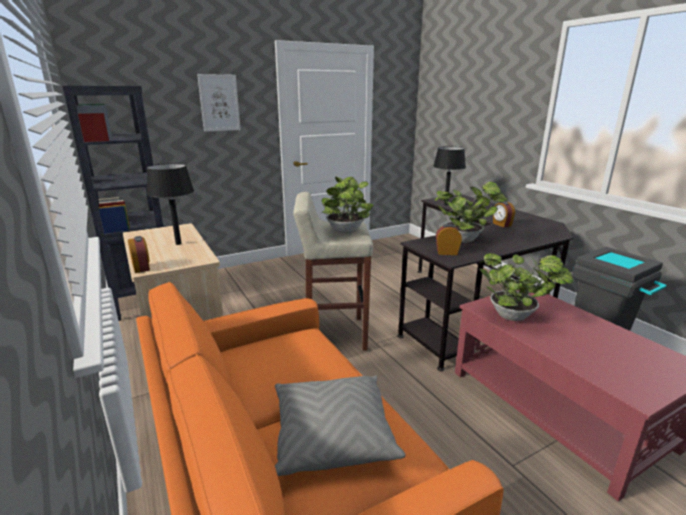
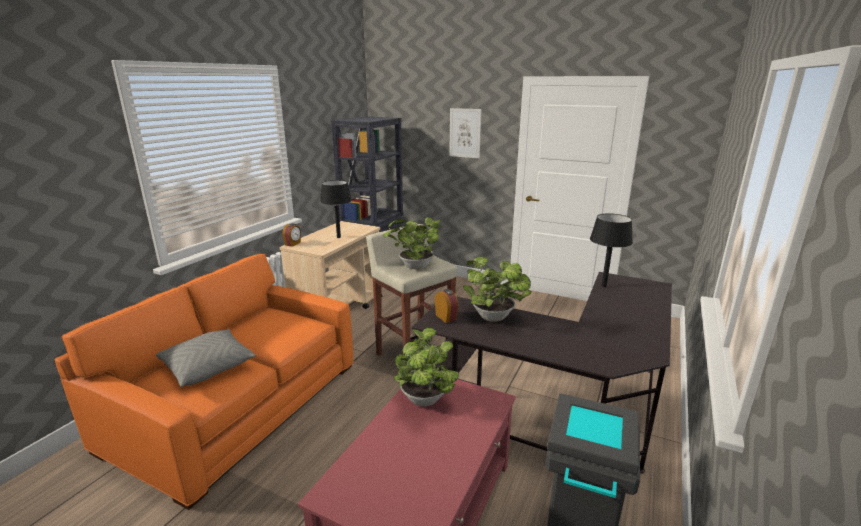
camera: 55 degrees right, 0 degrees up
(501, 225) = (582, 326): alarm clock -> none

